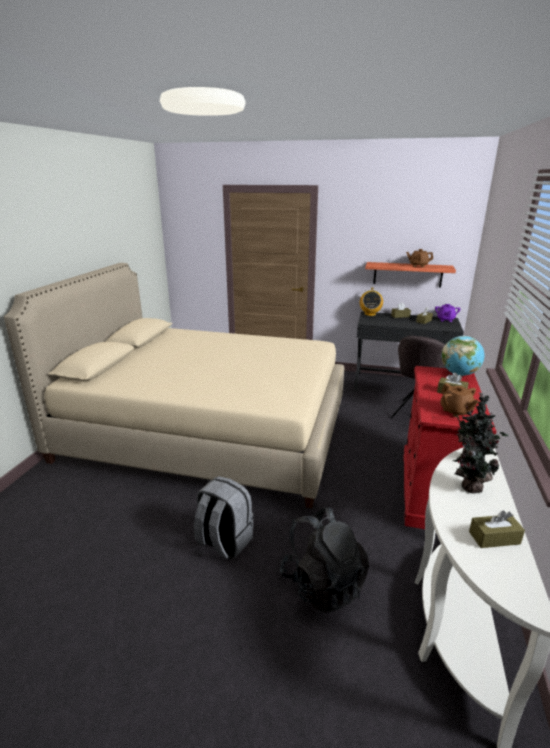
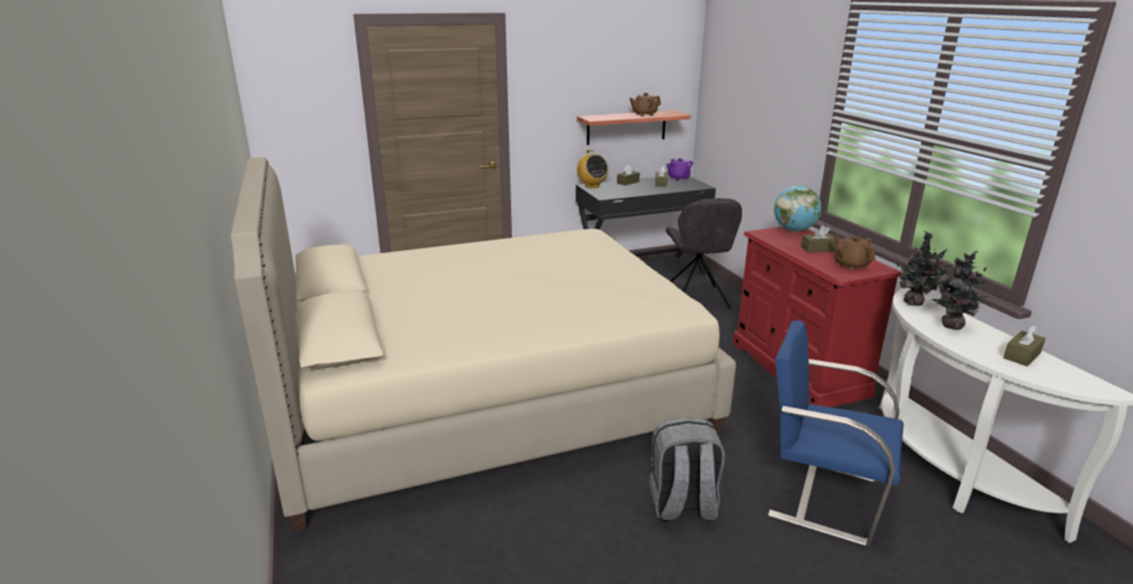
camera: 35 degrees left, 0 degrees up
(323, 584) = (821, 495): black backpack -> blue chair
(456, 411) = (850, 265): brown teapot -> brown teapot turned 150 degrees counterclockwise

